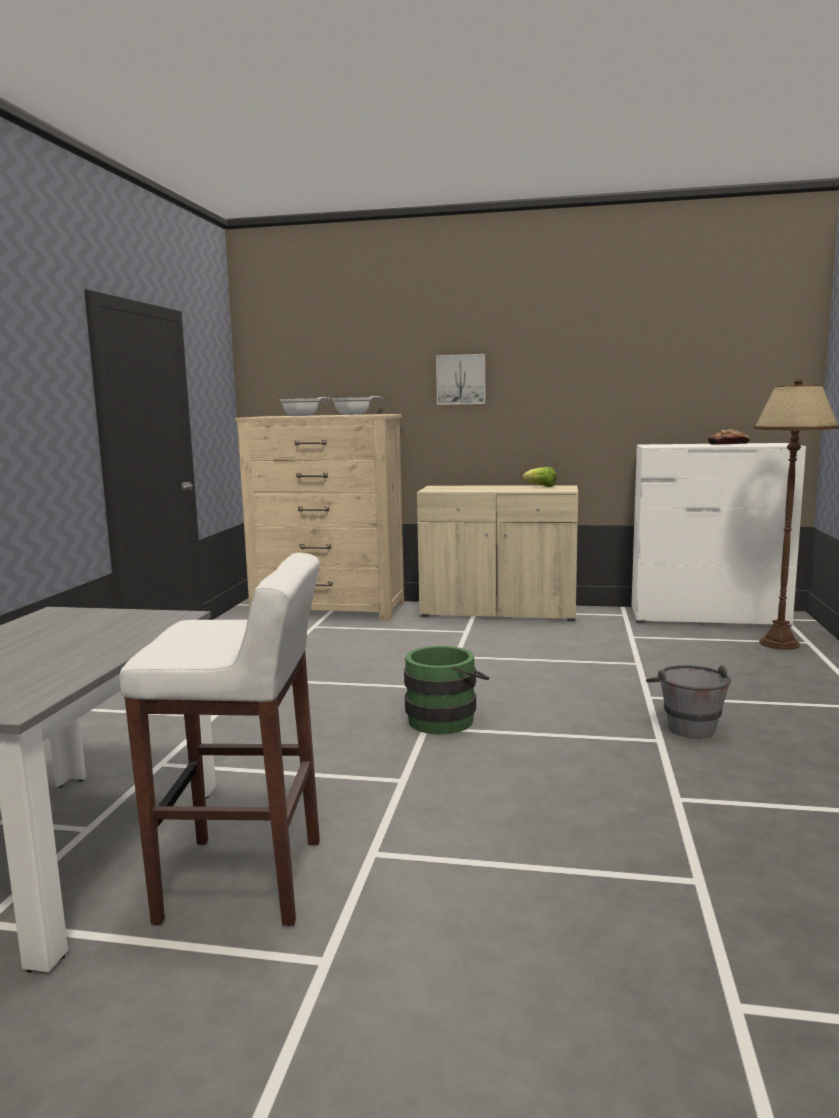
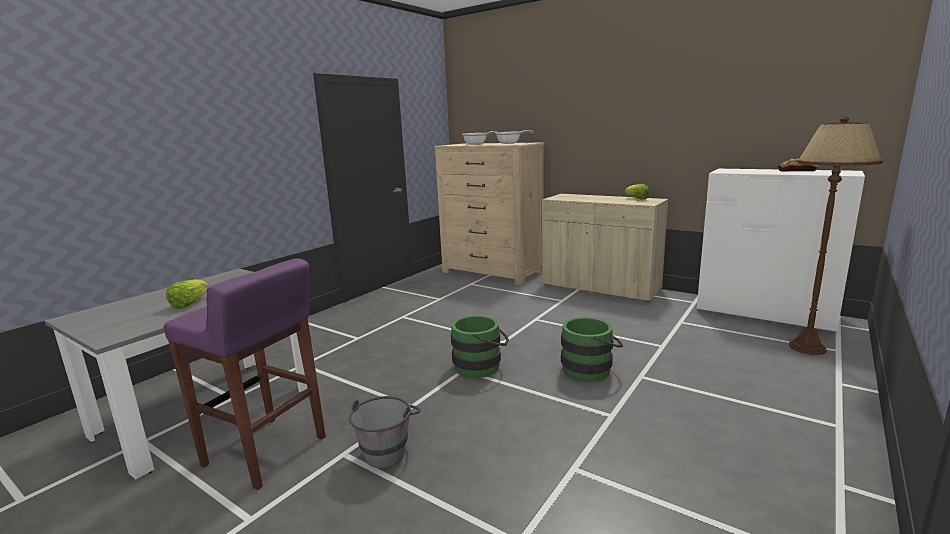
camera: 25 degrees right, 5 degrees up
(63, 654) = (189, 304): none -> lettuce
(245, 880) = (266, 452): white stool -> purple stool
(461, 379) = (586, 117): picture -> none
(585, 699) = (590, 369): none -> green bucket
(686, 725) = (645, 407): grey bucket -> grey bucket (388, 449)

